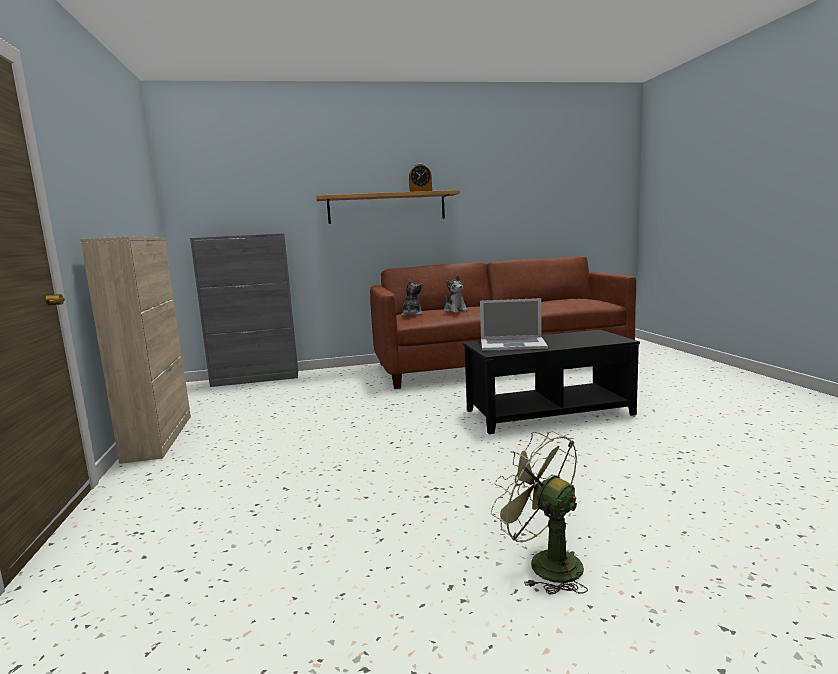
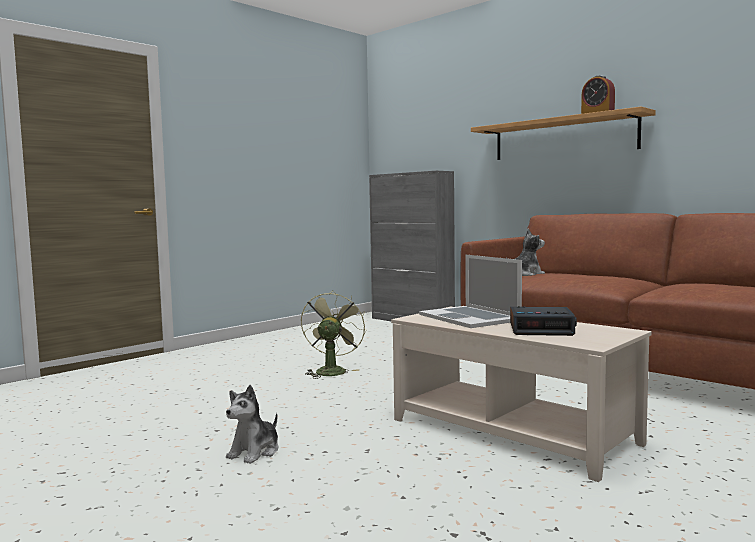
camera: 55 degrees right, 5 degrees down
(159, 437) = (257, 338): beige cabinet -> none
(455, 310) = (567, 276): plush toy -> plush toy (255, 452)
(544, 563) = (110, 499): green fan -> green fan (331, 370)
(548, 412) = (512, 431): black coffee table -> beige coffee table
(571, 340) = (541, 329): none -> alarm clock

